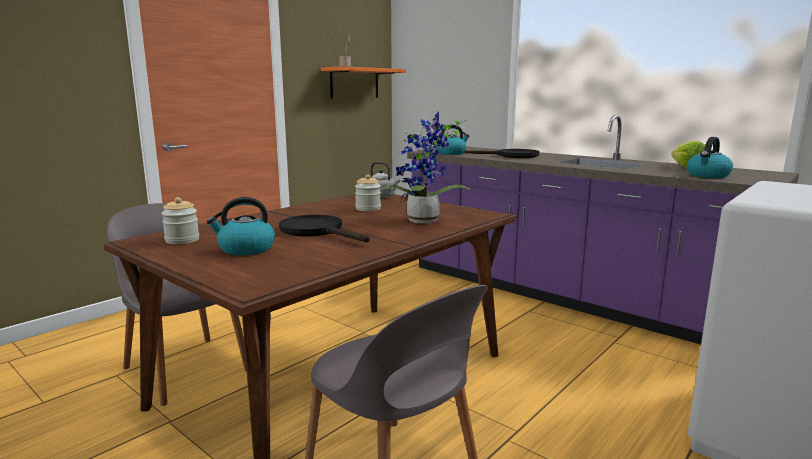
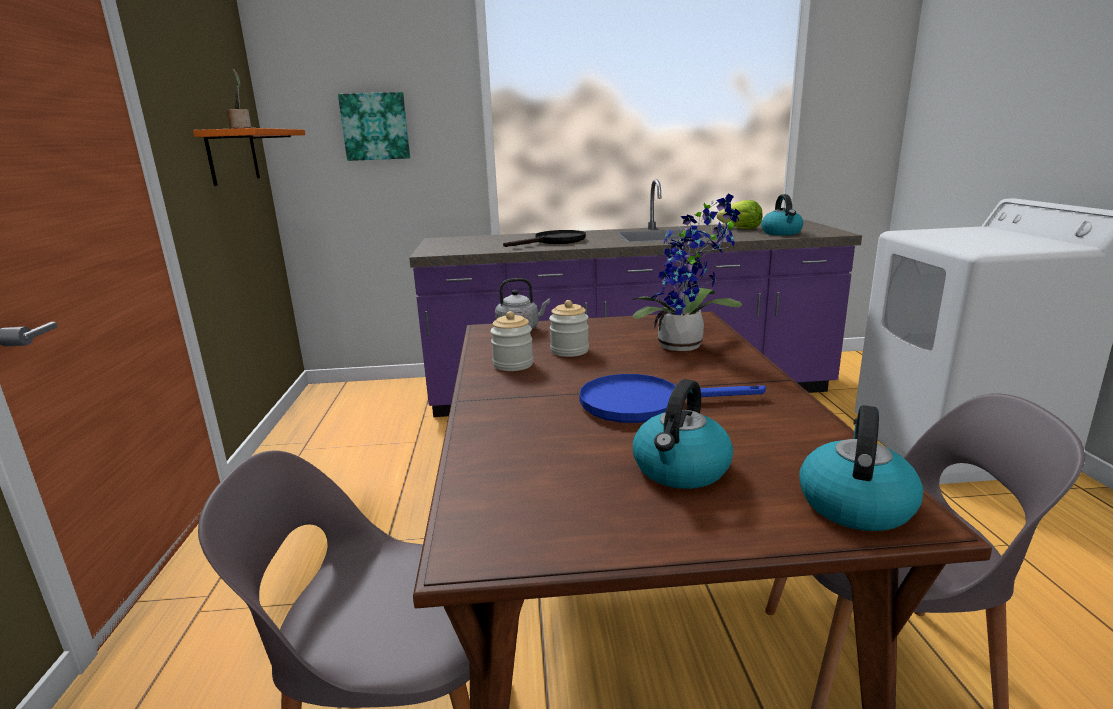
camera: 45 degrees left, 5 degrees up
(182, 240) = (544, 506): jar -> jar (513, 364)
(317, 231) = (645, 403): black frying pan -> blue frying pan
(446, 68) = (375, 126): none -> picture
(451, 153) = (475, 249): kettle -> kettle (854, 504)

